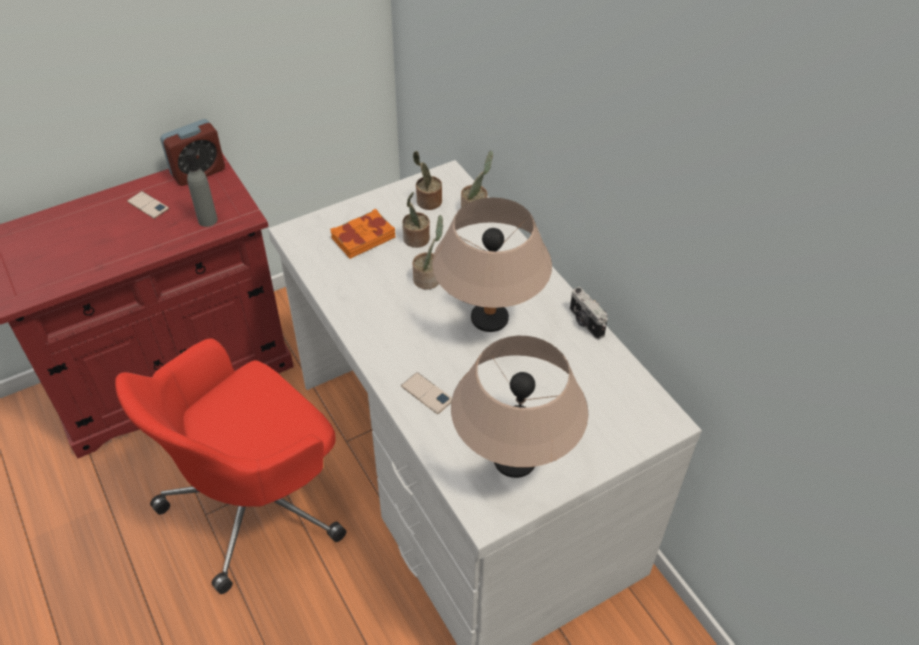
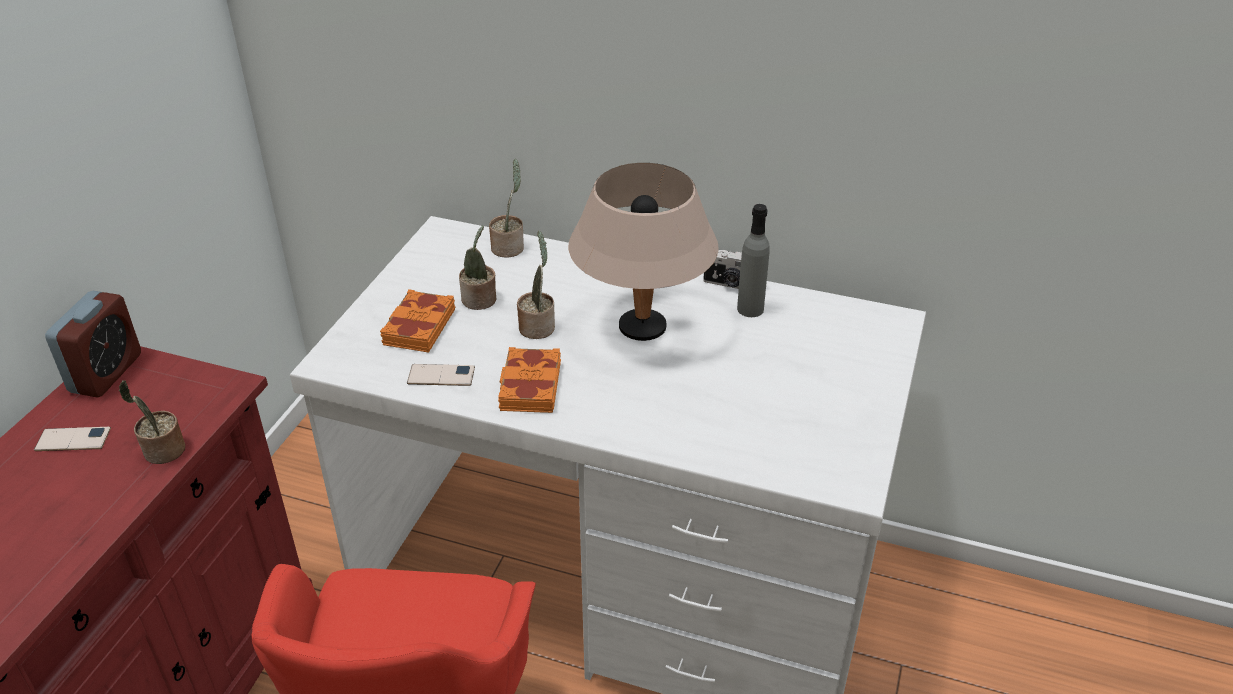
camera: 40 degrees left, 10 degrees down
(207, 220) = (182, 413): grey bottle -> grey bottle (750, 309)
(378, 317) = (529, 386): none -> orange book
(427, 202) = (449, 263): potted plant -> potted plant (163, 452)
(427, 393) = (665, 422): phone -> phone (441, 375)
(515, 461) = (817, 426): beige table lamp -> none

